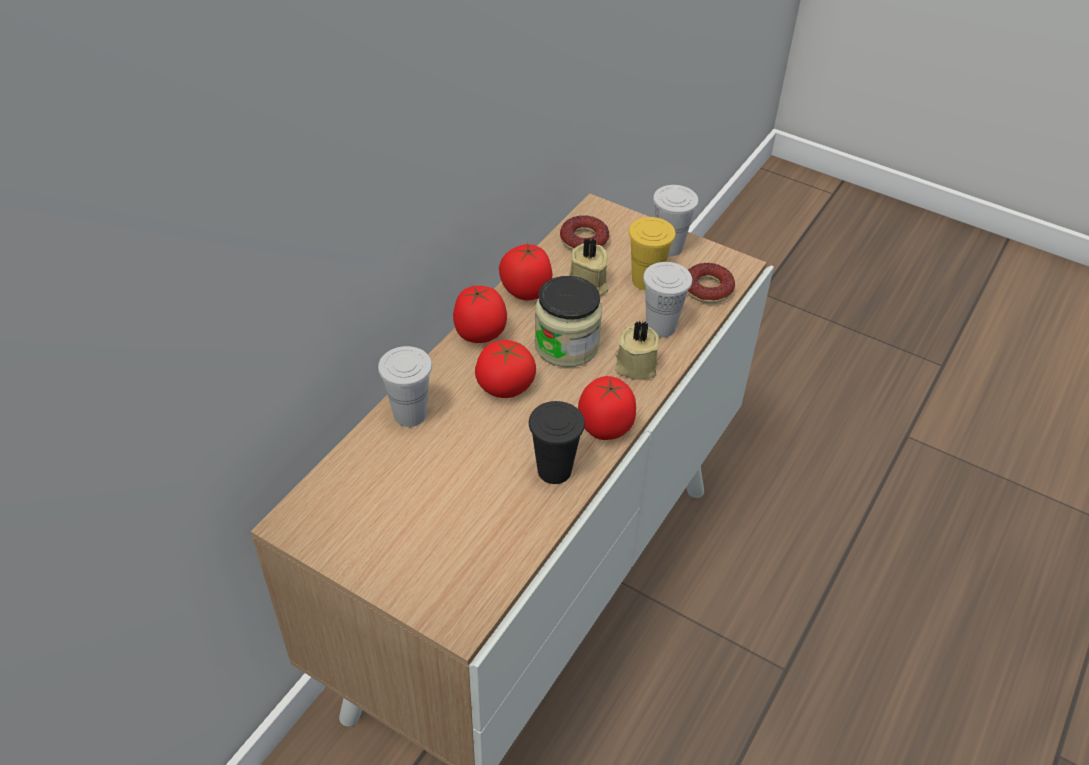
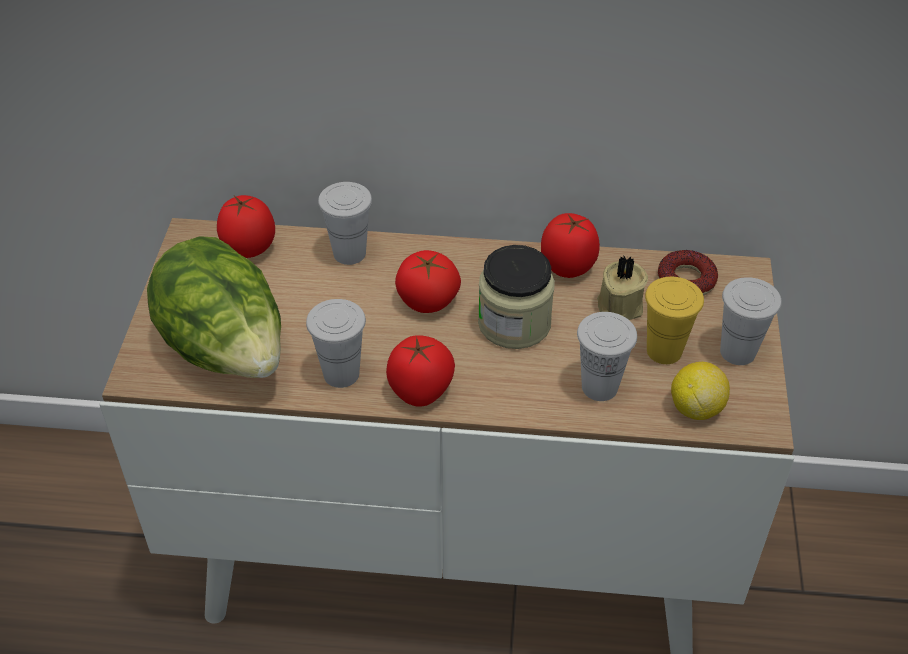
camera: 65 degrees right, 0 degrees up
(475, 542) = (227, 351): none -> lettuce
(480, 335) = (482, 258): tomato -> tomato (249, 250)
(554, 470) = (341, 374): black cup -> white cup
(635, 364) = (526, 385): beige candle -> none
(707, 289) = (695, 408): donut -> lemon

